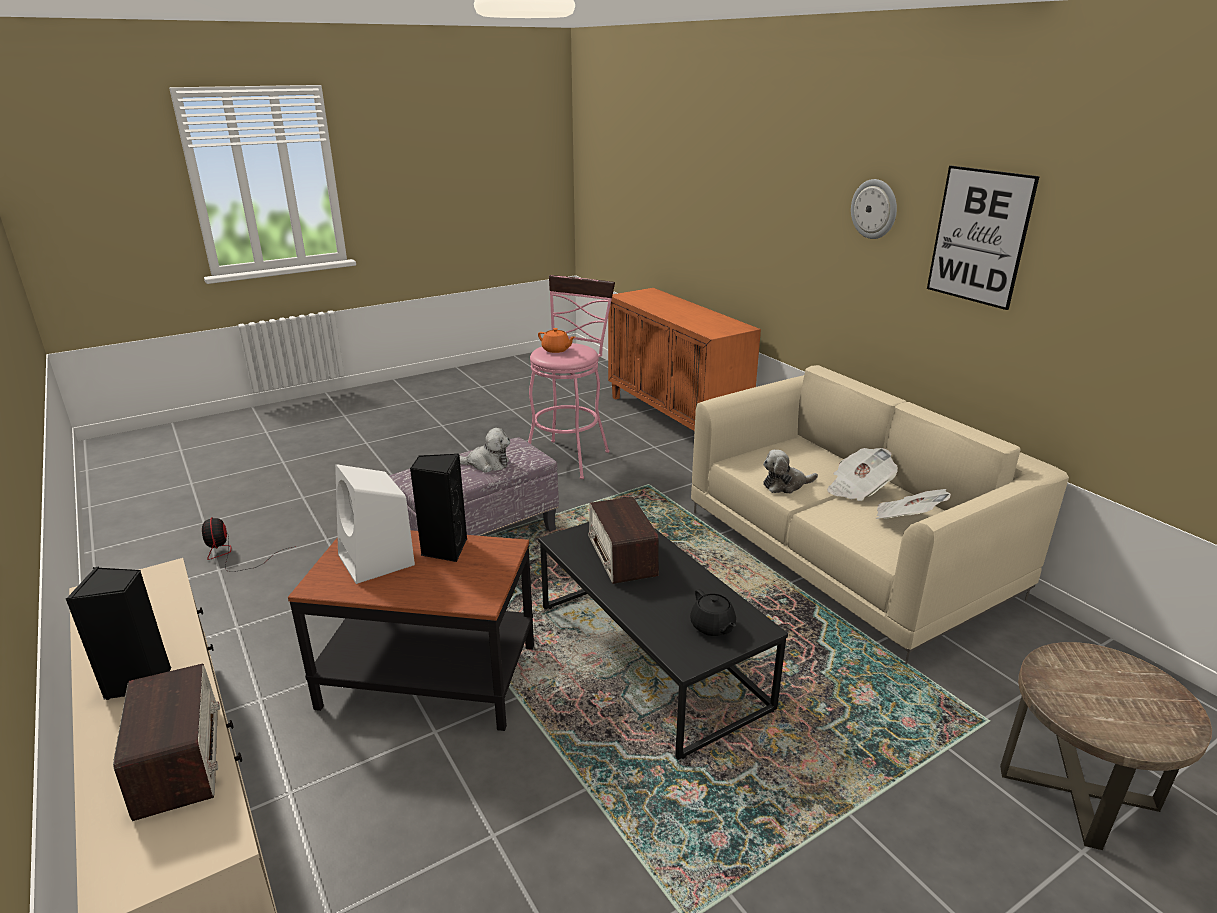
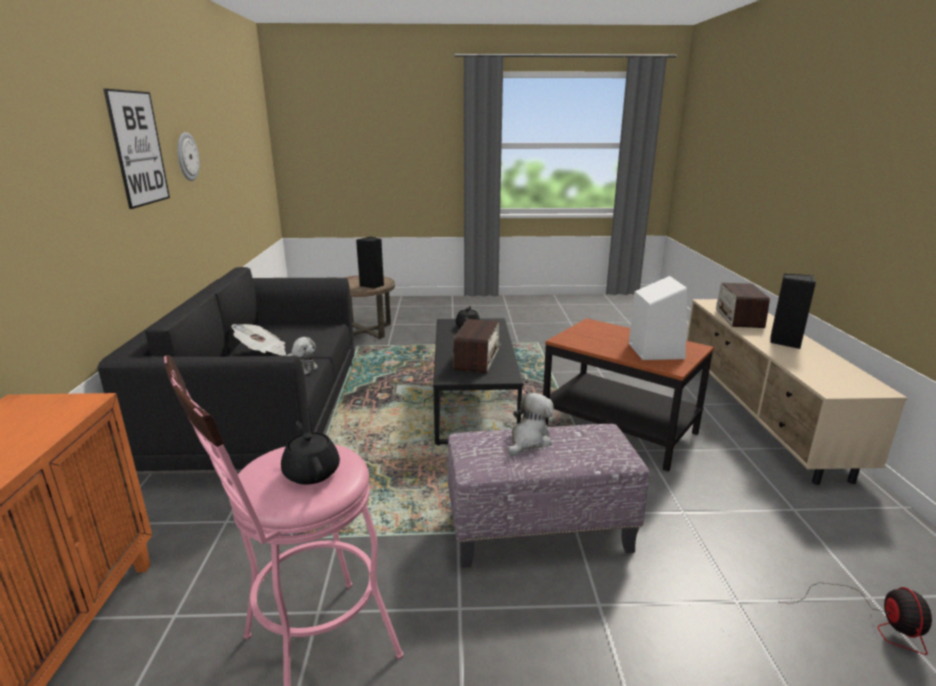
camera: 150 degrees left, 5 degrees down
(444, 549) = (606, 347): black speaker -> black speaker (372, 285)
(486, 464) = (529, 440): plush toy -> plush toy turned 90 degrees clockwise
(556, 350) = (311, 472): orange teapot -> black teapot
(847, 552) = (263, 413): beige sofa -> black sofa
(874, 209) = (64, 147): wall clock -> wall clock (187, 156)
(906, 519) = (284, 332): newspaper -> none

